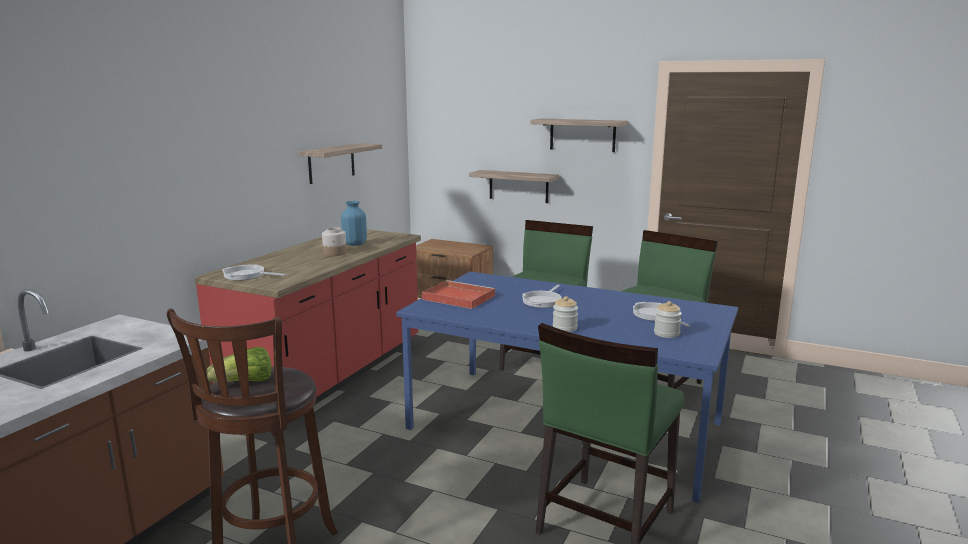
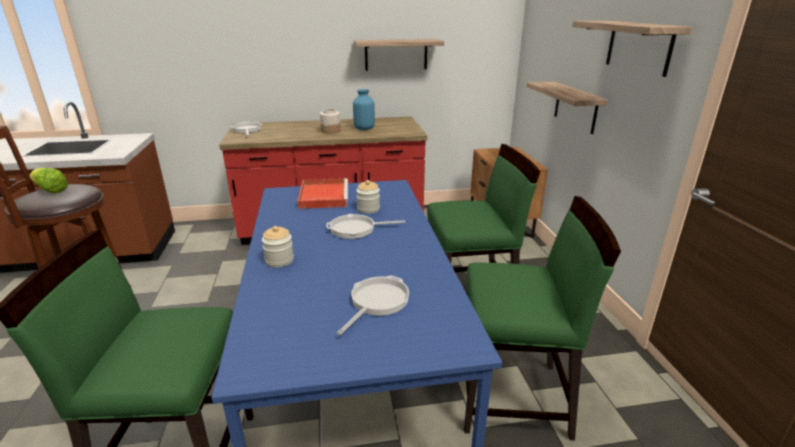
camera: 55 degrees right, 10 degrees up
(666, 333) = (313, 325): jar -> jar (368, 209)

